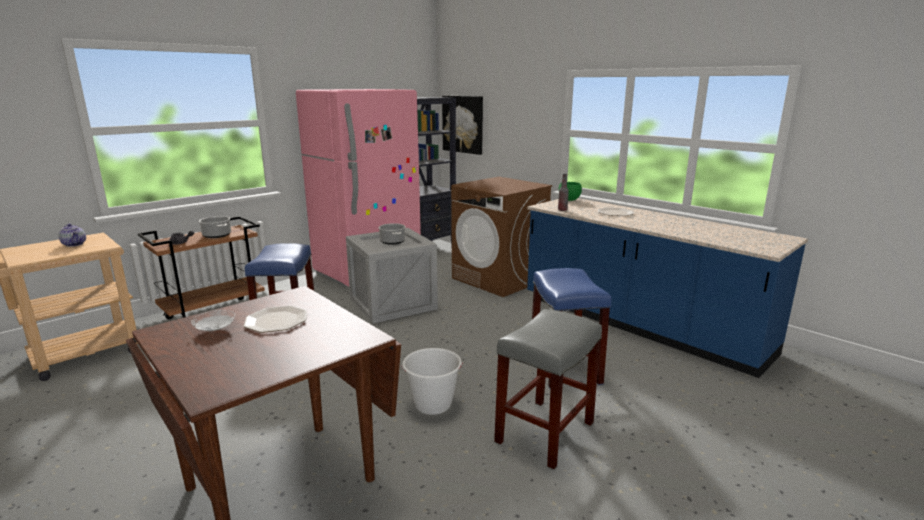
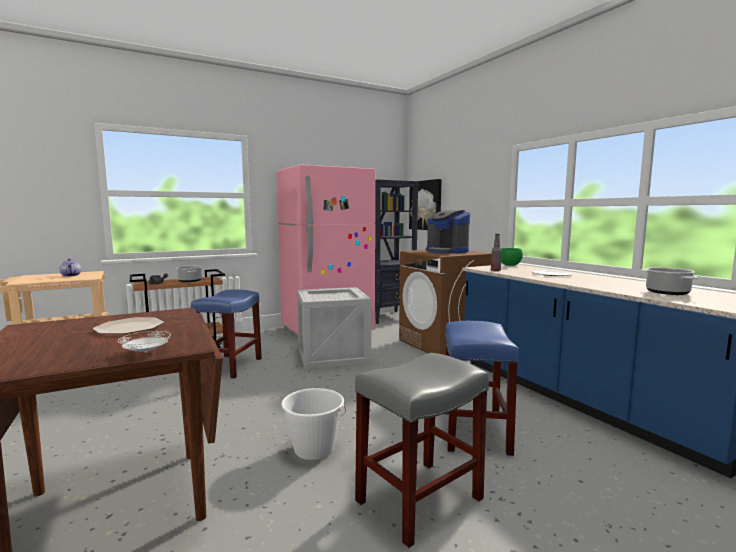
camera: 15 degrees right, 10 degrees down
(215, 330) = (69, 329): white plate -> white plate (146, 352)
(393, 242) = (335, 296): cooking pot -> cooking pot (668, 292)
(501, 184) = (446, 251): none -> coffee machine

